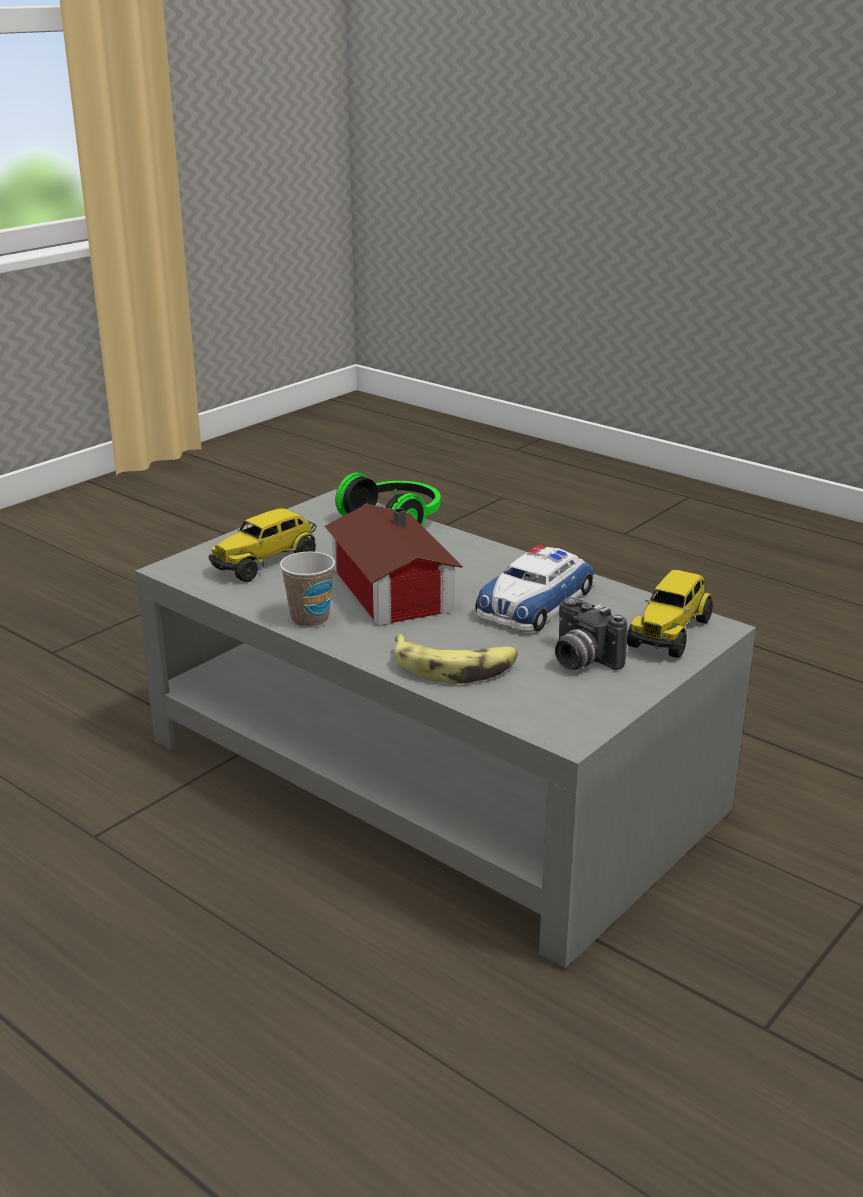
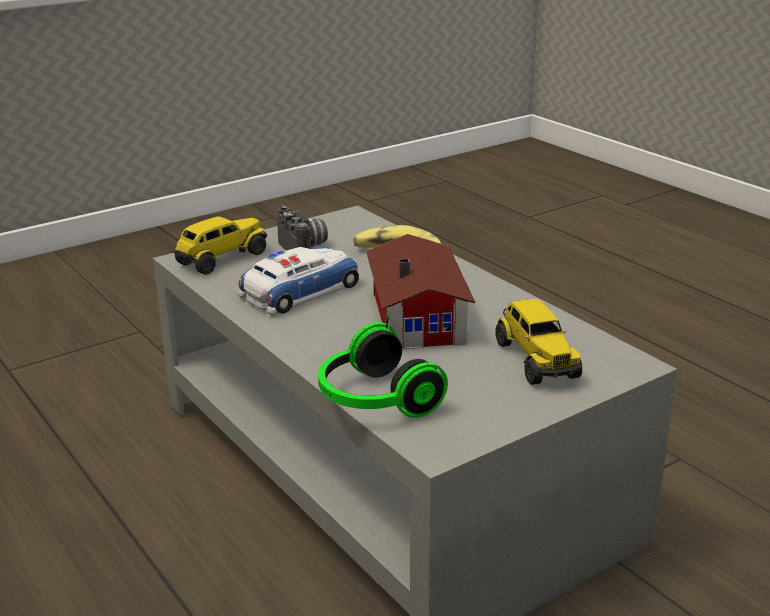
camera: 165 degrees left, 0 degrees up
(265, 563) = (536, 359): toy truck -> toy truck turned 105 degrees clockwise
(310, 619) = (498, 297): cup -> none

